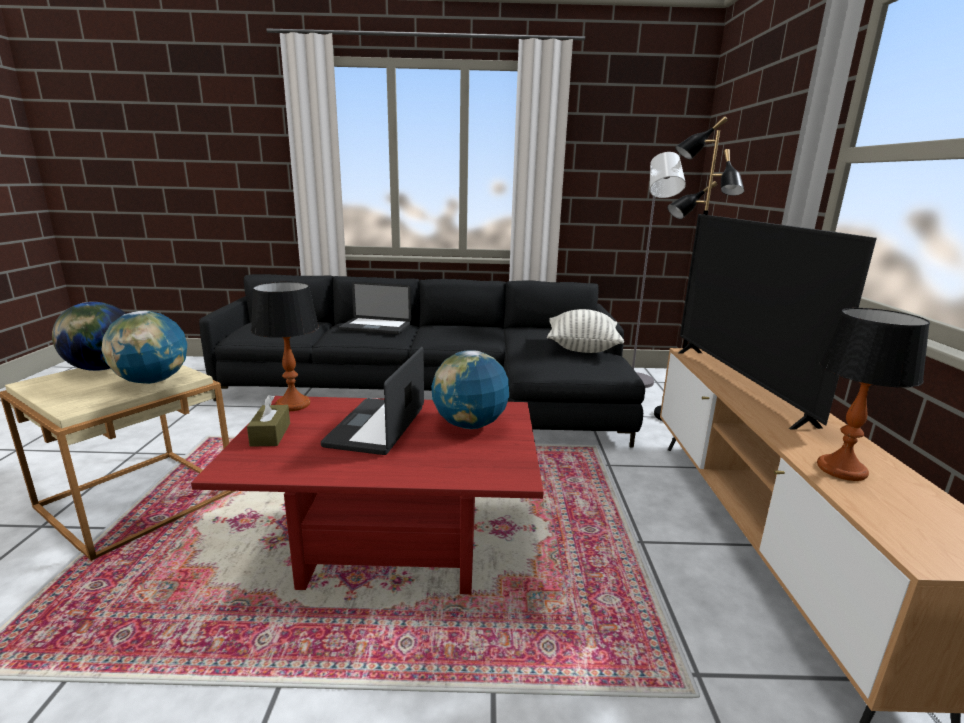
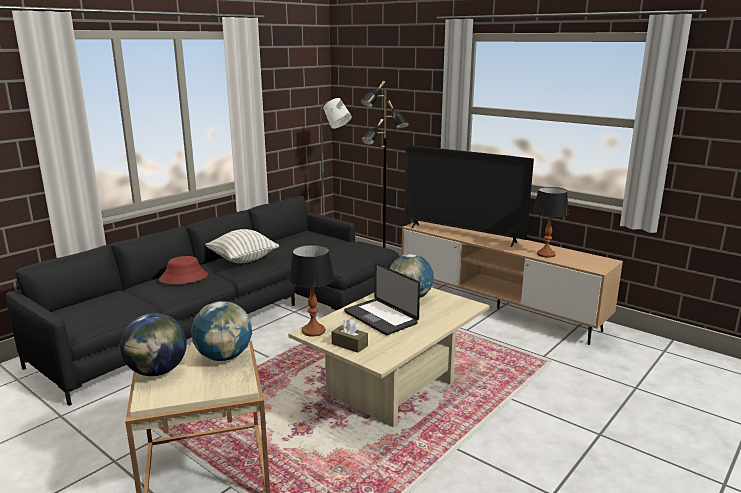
camera: 50 degrees left, 0 degrees up
(375, 327) = (183, 278): laptop -> red hat
(391, 548) = (392, 390): red coffee table -> beige coffee table
(582, 348) = (339, 243): pillow -> pillow (243, 259)

